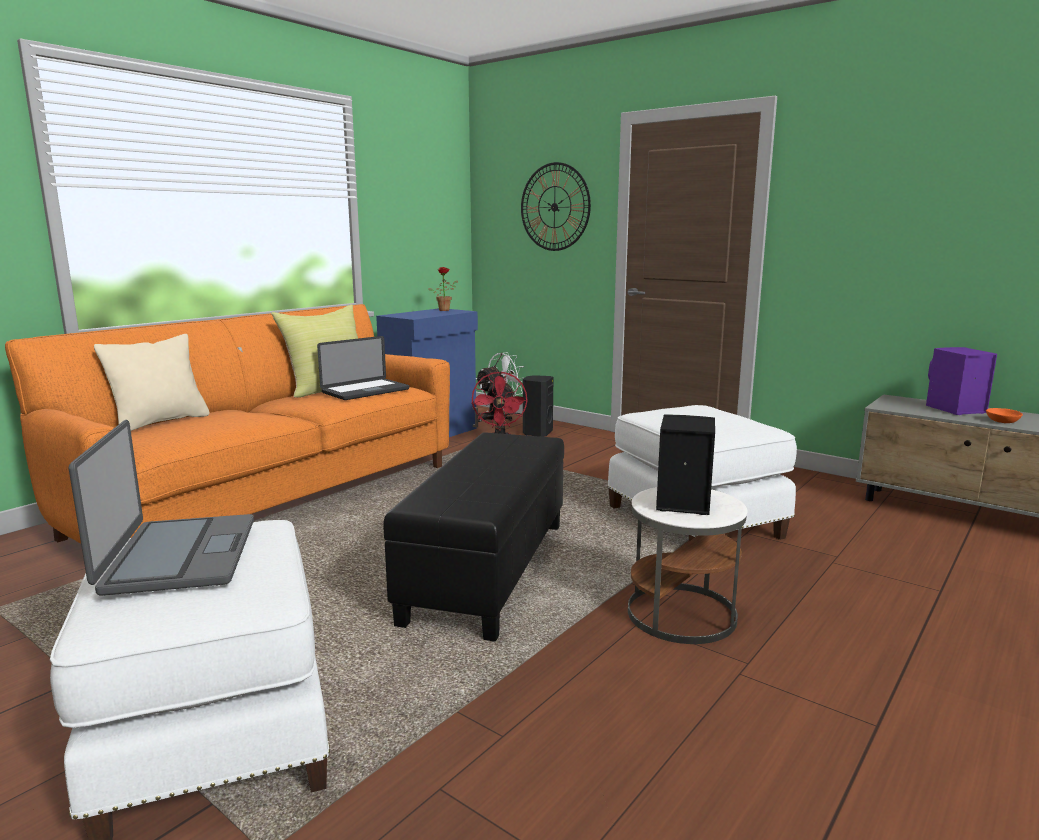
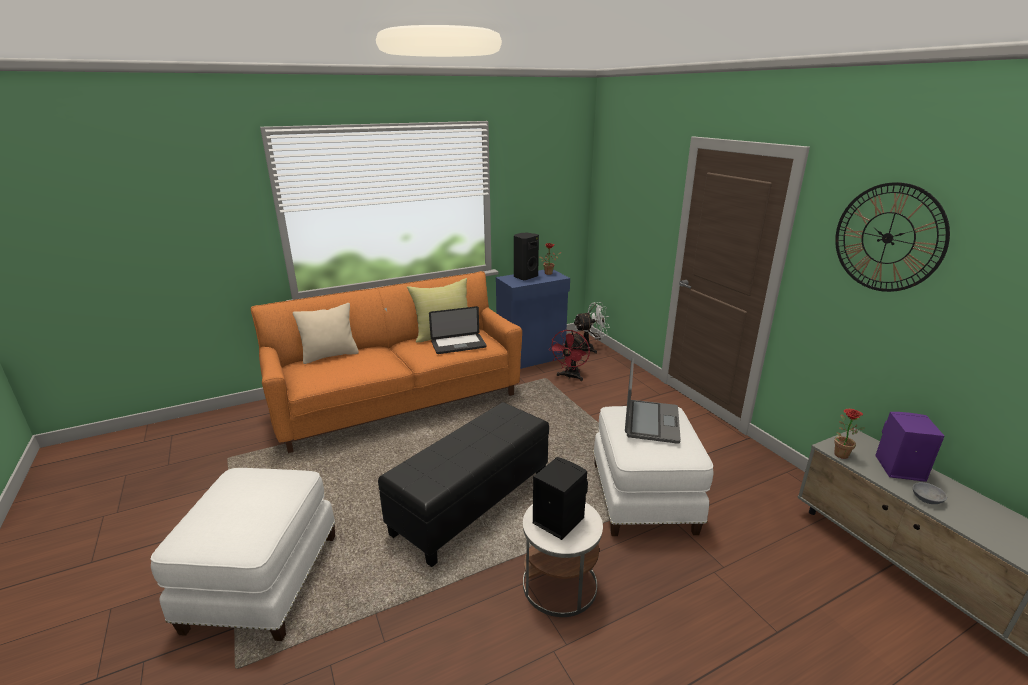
camera: 25 degrees right, 10 degrees up
(178, 556) = (239, 497): laptop -> laptop (650, 422)
(537, 433) = (603, 372): black speaker -> black speaker (525, 277)
(554, 207) = (641, 201): wall clock -> wall clock (887, 238)
(895, 408) = (839, 453): none -> potted plant
(1001, 421) = (925, 498): orange bowl -> grey bowl

